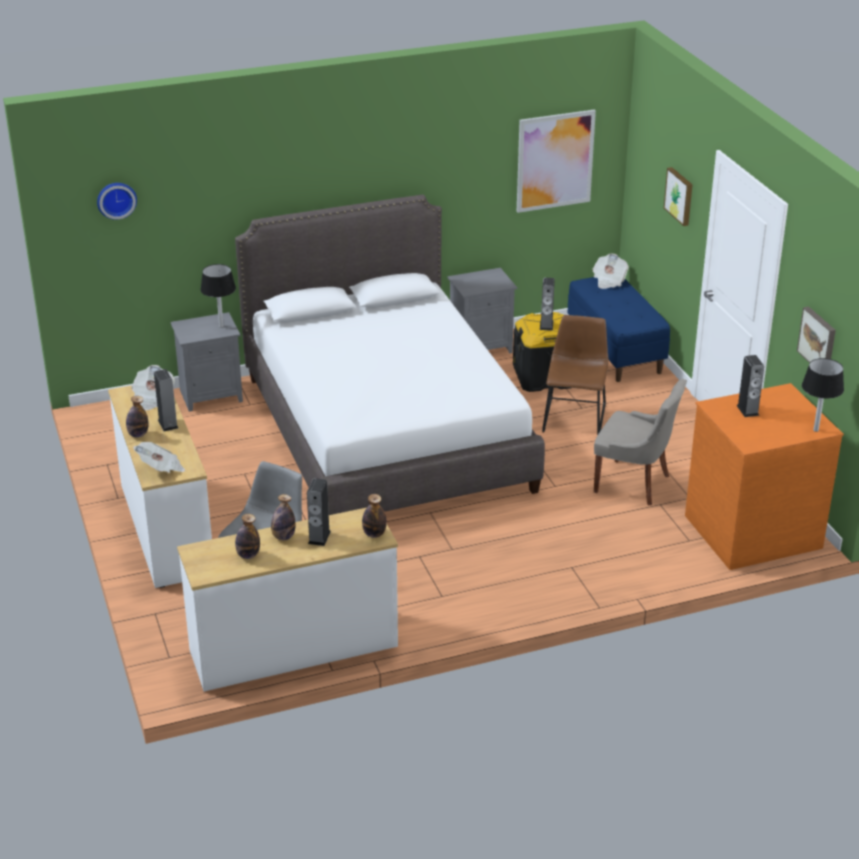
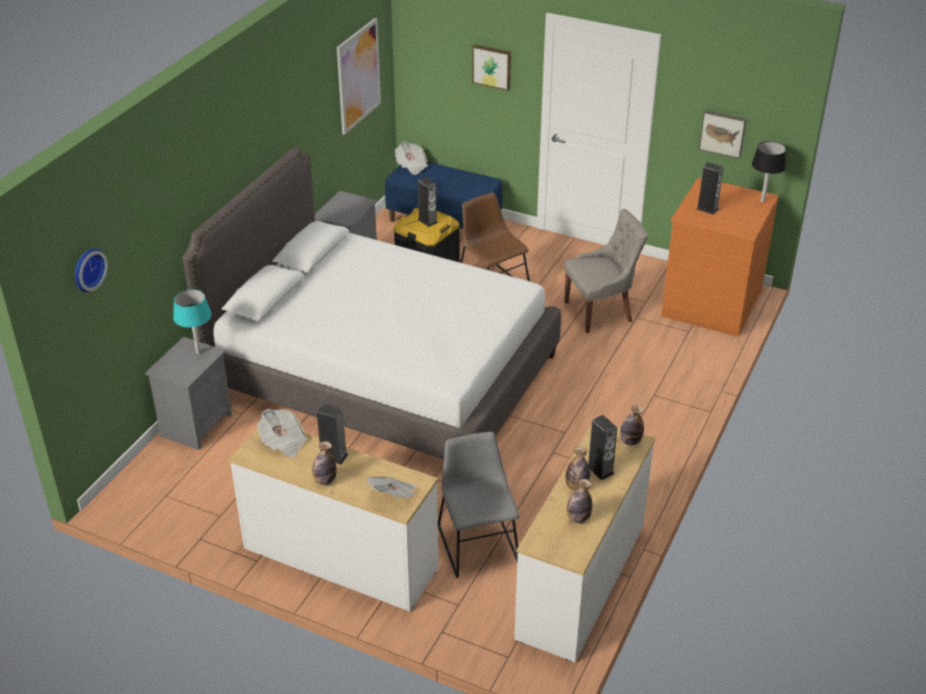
camera: 45 degrees left, 5 degrees up
(221, 326) = (198, 352): black table lamp -> turquoise table lamp

